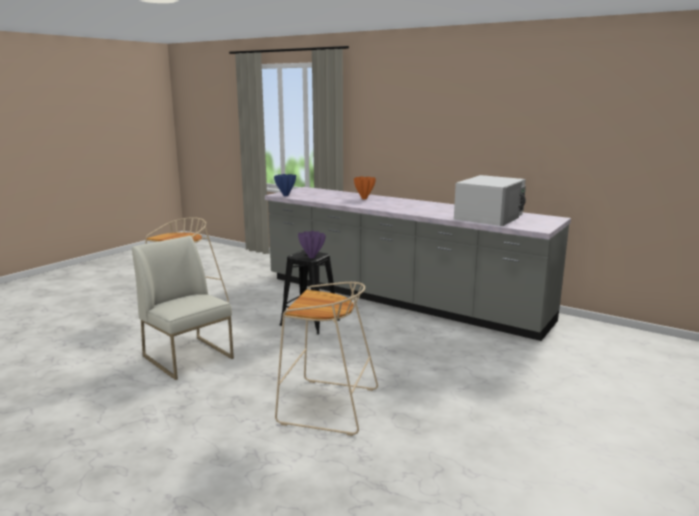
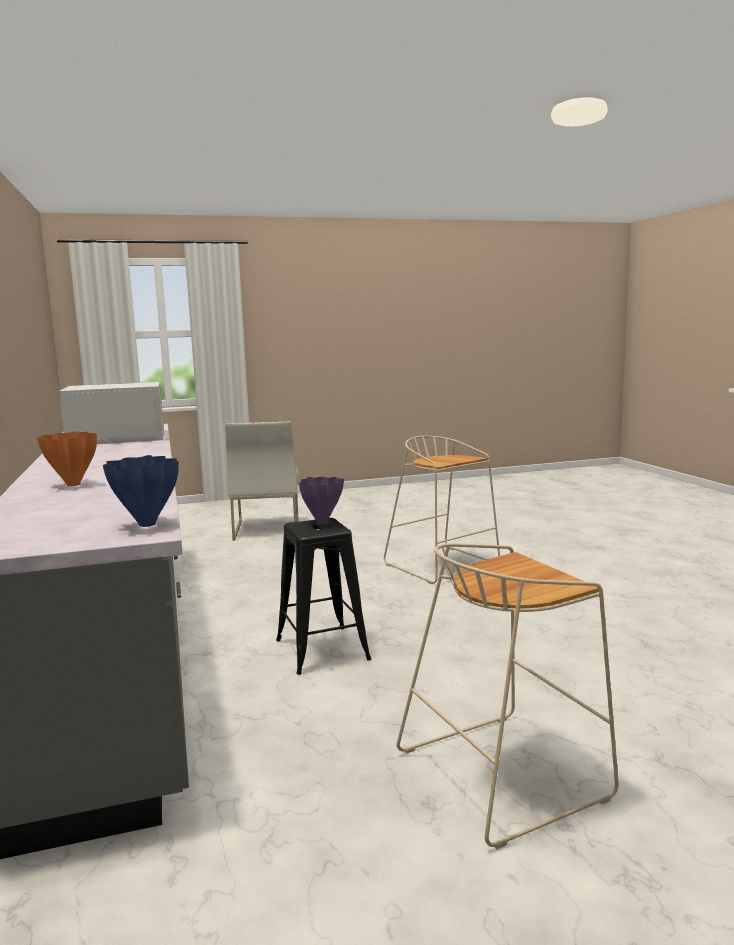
camera: 140 degrees left, 5 degrees down
(189, 357) = (551, 648): white chair -> white chair (266, 529)

